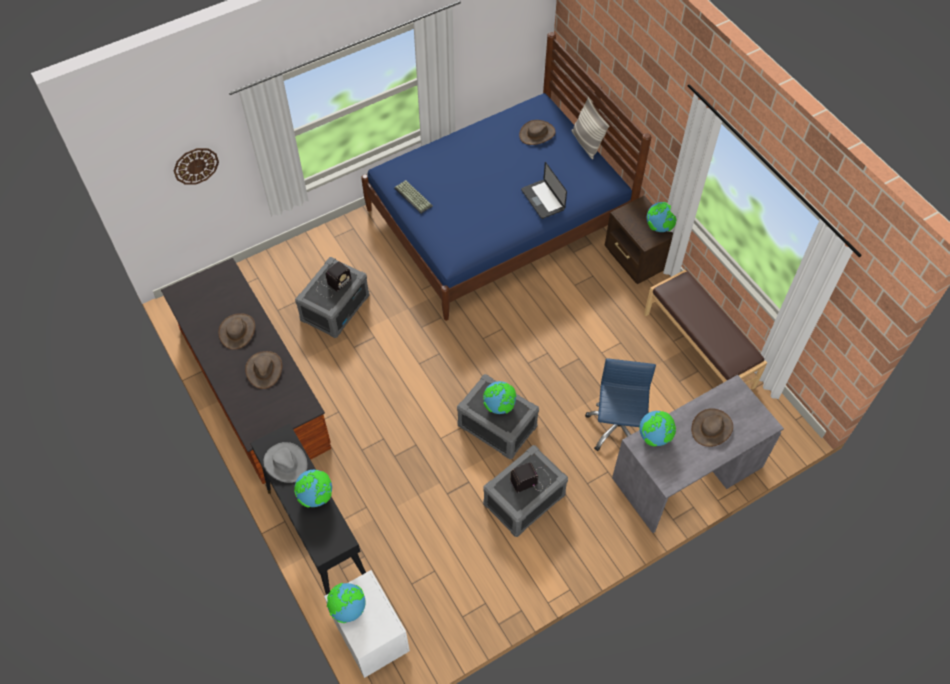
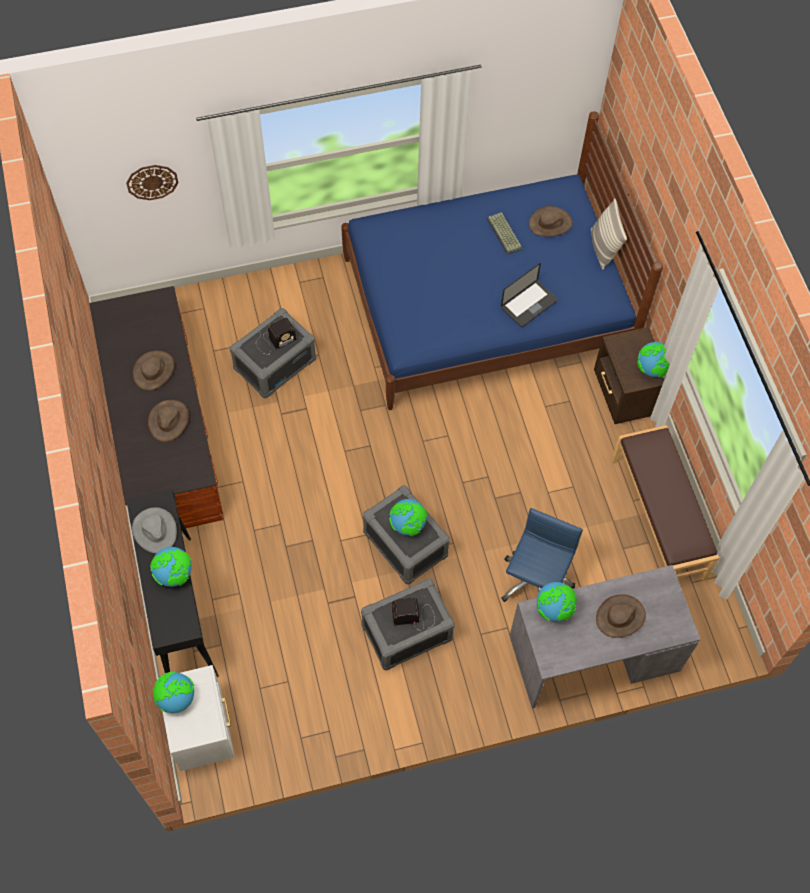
camera: 15 degrees right, 5 degrees up
(414, 197) = (388, 265): keyboard -> keyboard (505, 233)
(542, 200) = (529, 304): laptop -> laptop turned 120 degrees counterclockwise

